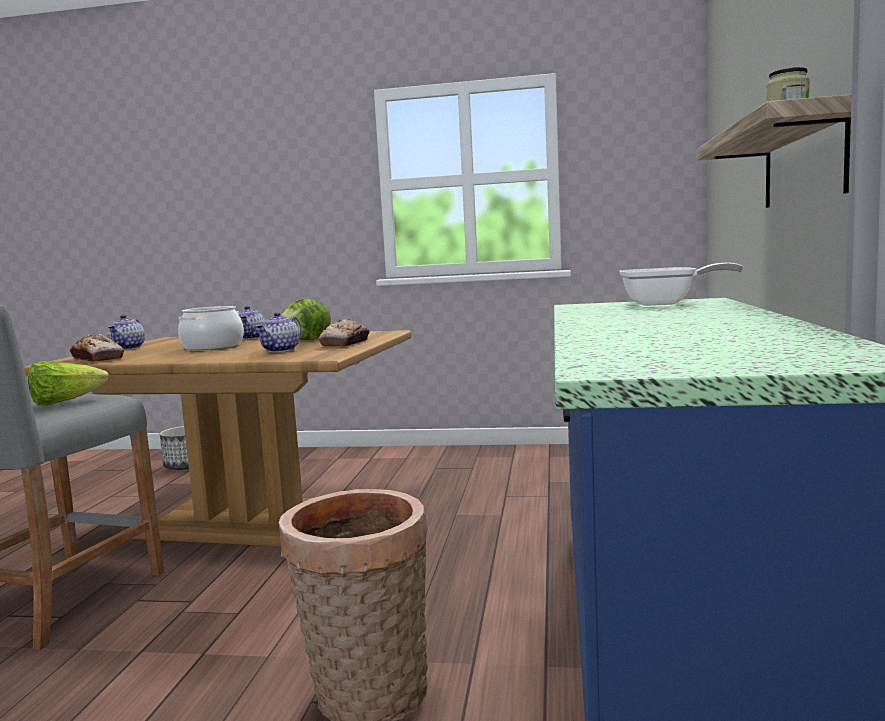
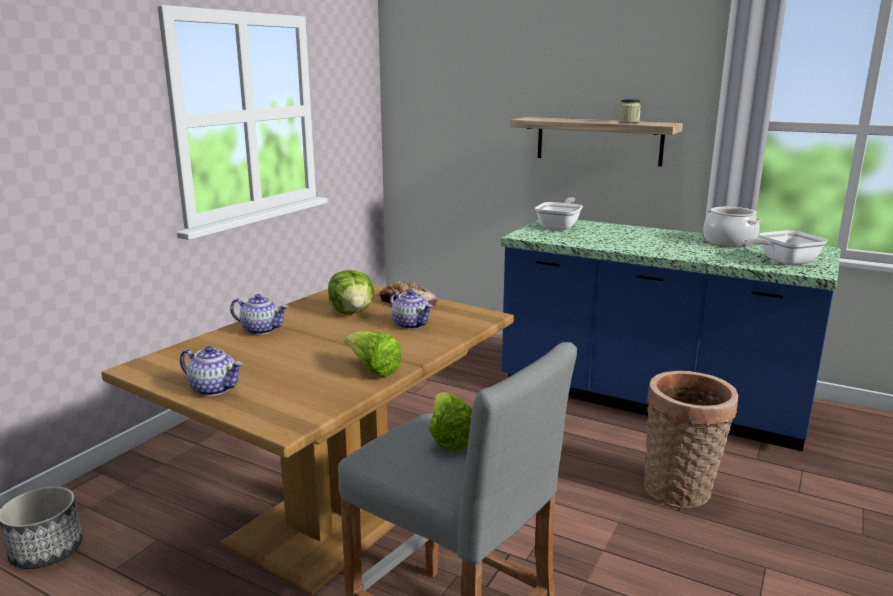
camera: 70 degrees left, 10 degrees up
(97, 359) = (304, 402): bread -> none
(162, 358) = (373, 370): none -> lettuce
(212, 346) = (313, 347): cooking pot -> cooking pot (729, 242)
(650, 355) = (782, 262): none -> frying pan

